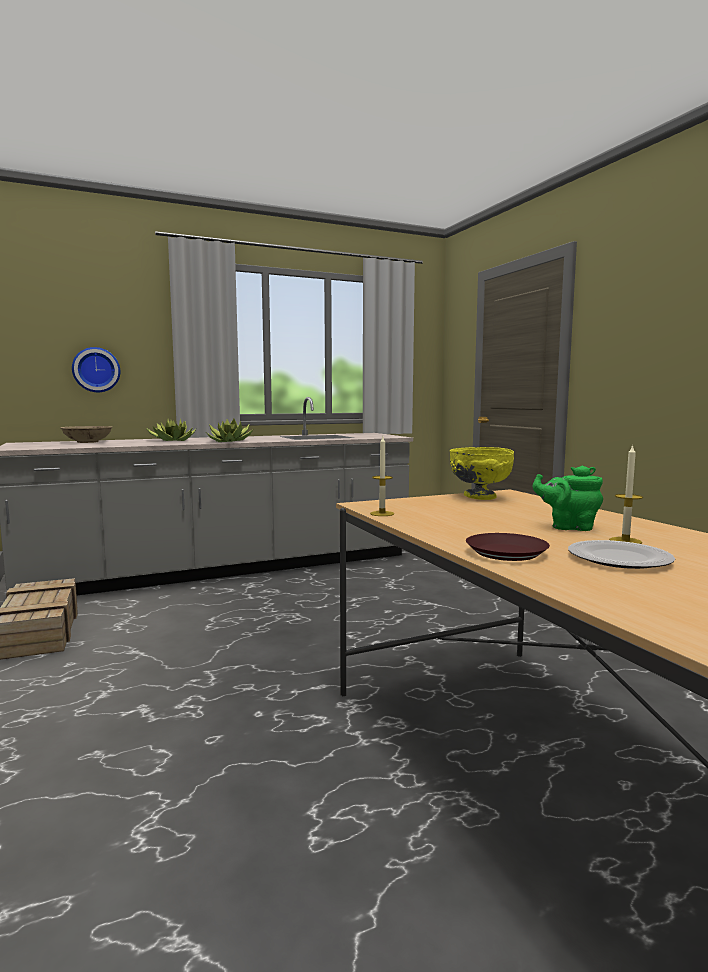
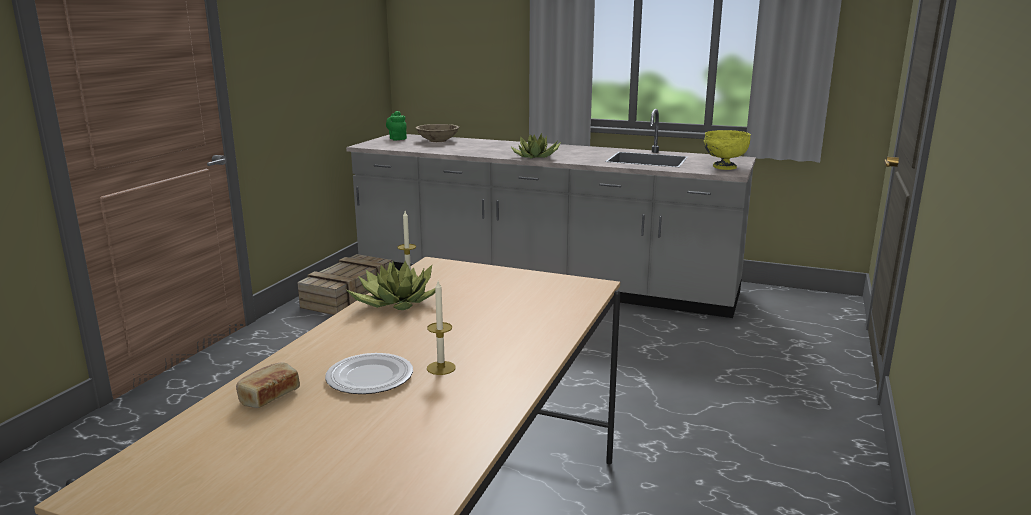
camera: 45 degrees right, 10 degrees up
(96, 370) = (469, 68): wall clock -> none
(172, 440) = (500, 147): potted plant -> potted plant (394, 302)
(479, 497) = (546, 283): yellow bowl -> yellow bowl (724, 167)
(505, 552) = (335, 342): brown plate -> none
(569, 527) = (466, 339): green teapot -> green teapot (397, 138)
(626, 592) = (268, 396): none -> bread

